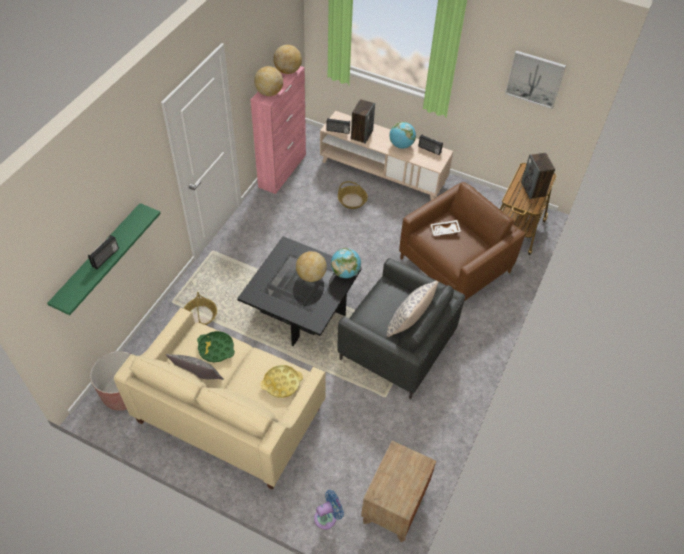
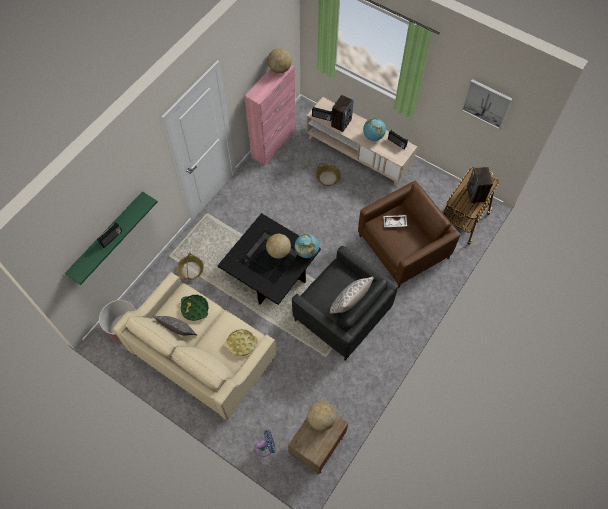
camera: 10 degrees right, 10 degrees up
(269, 93) = (260, 90): globe -> globe (321, 419)

